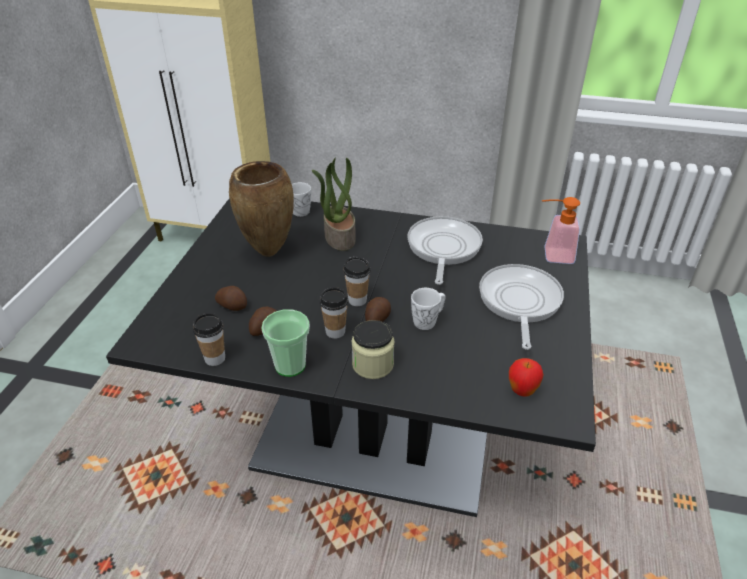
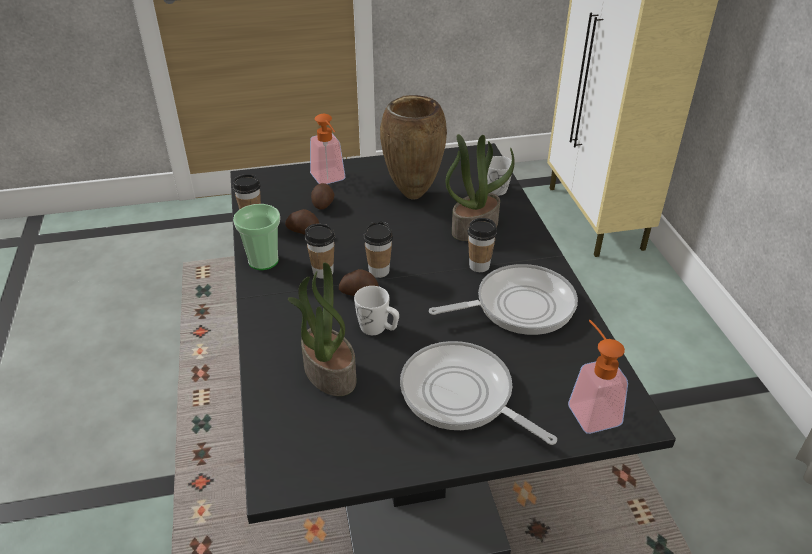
camera: 65 degrees right, 0 degrees up
(198, 291) = (330, 180): none -> soap dispenser
(373, 364) = (289, 309): jar -> none
(387, 250) = (479, 266): none -> cup
(464, 361) = (328, 373): none -> potted plant
(519, 302) = (461, 396): frying pan -> frying pan turned 120 degrees counterclockwise
(522, 391) = (303, 431): apple -> none

